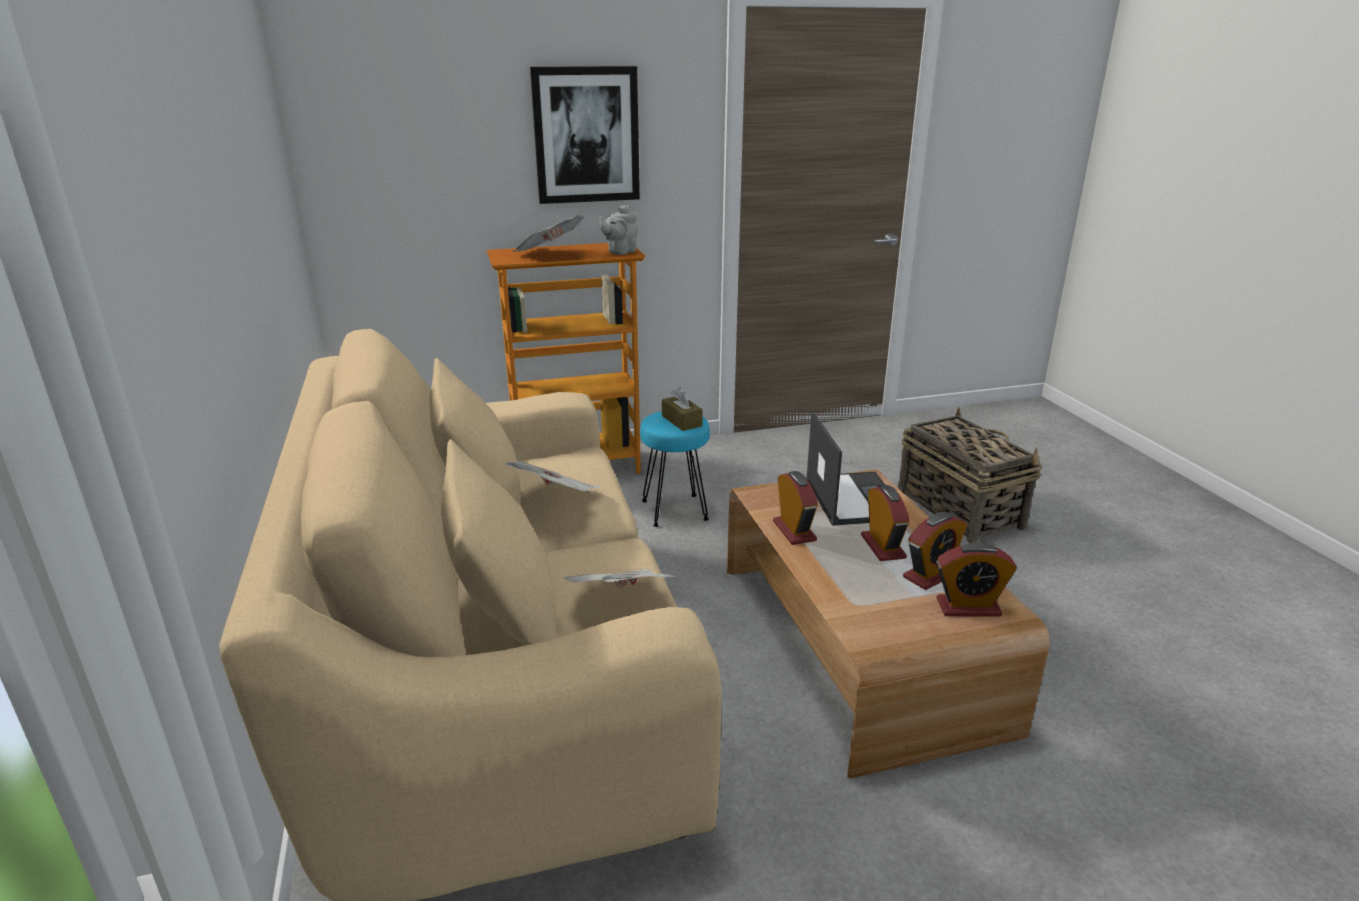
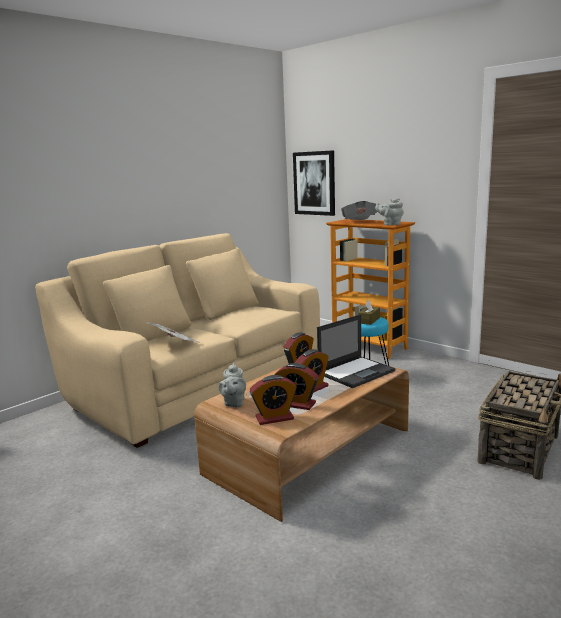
camera: 60 degrees right, 10 degrees down
(555, 499) = (232, 315): newspaper -> none
(586, 135) = (400, 161): picture -> picture (314, 183)
(885, 625) = (234, 403): none -> grey teapot
(968, 607) = (274, 418): alarm clock -> alarm clock turned 75 degrees counterclockwise

